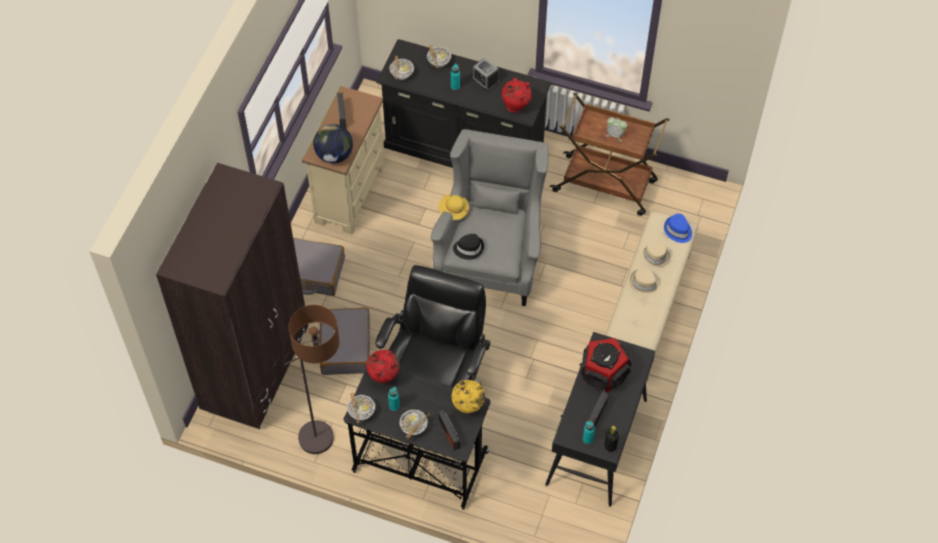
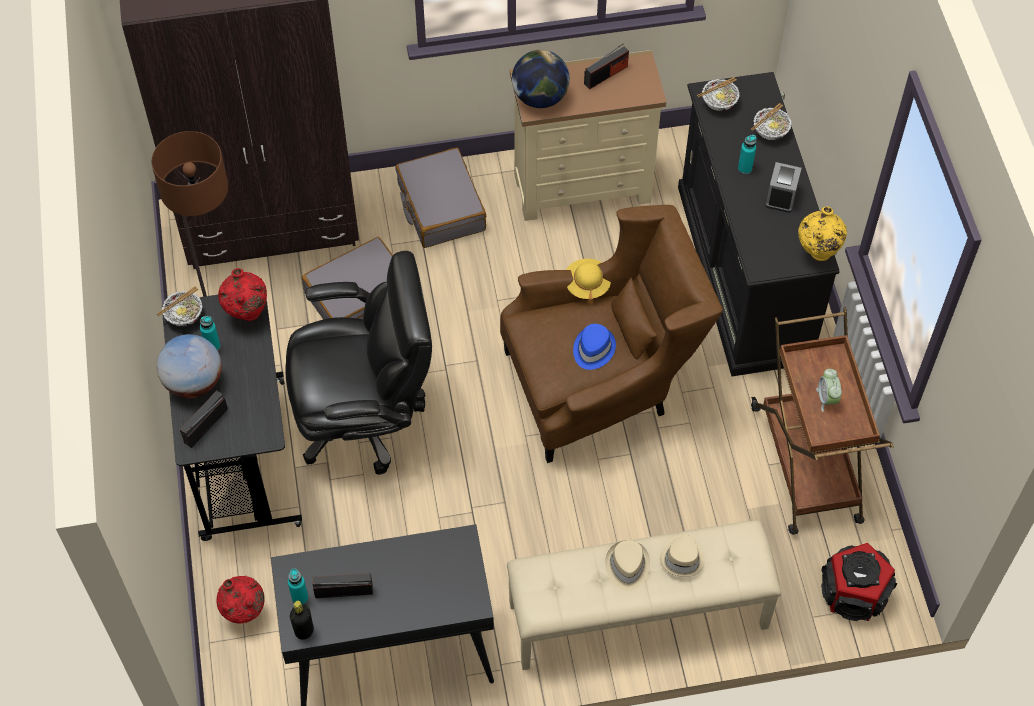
camera: 60 degrees right, 0 degrees up
(414, 427) = (194, 382): bowl -> globe
(468, 248) = (540, 329): black hat -> none
(468, 408) = (256, 428): yellow vase -> yellow vase (817, 254)
(491, 254) = (600, 385): grey armchair -> brown armchair
(515, 108) = (762, 251): red vase -> red vase (245, 614)
(604, 373) = (416, 568): speaker -> speaker (854, 594)
(678, 230) = (747, 568): blue hat -> blue hat (593, 349)

